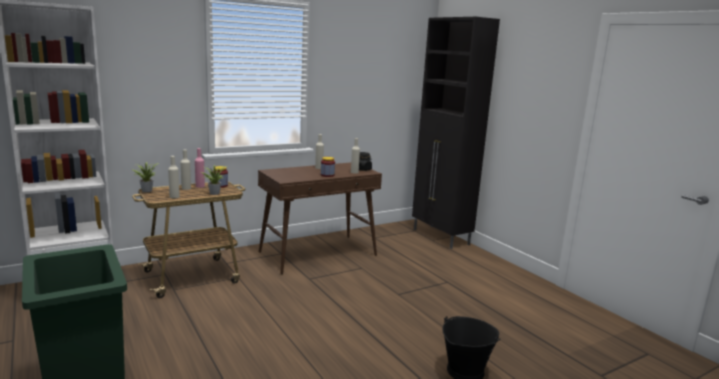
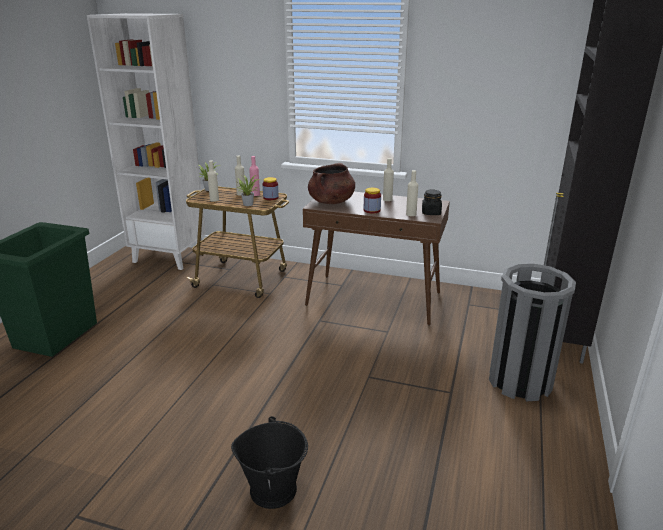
camera: 50 degrees right, 10 degrees up
(288, 176) = (331, 202): none -> brown cooking pot
(463, 263) = (520, 381): none -> grey trash can

